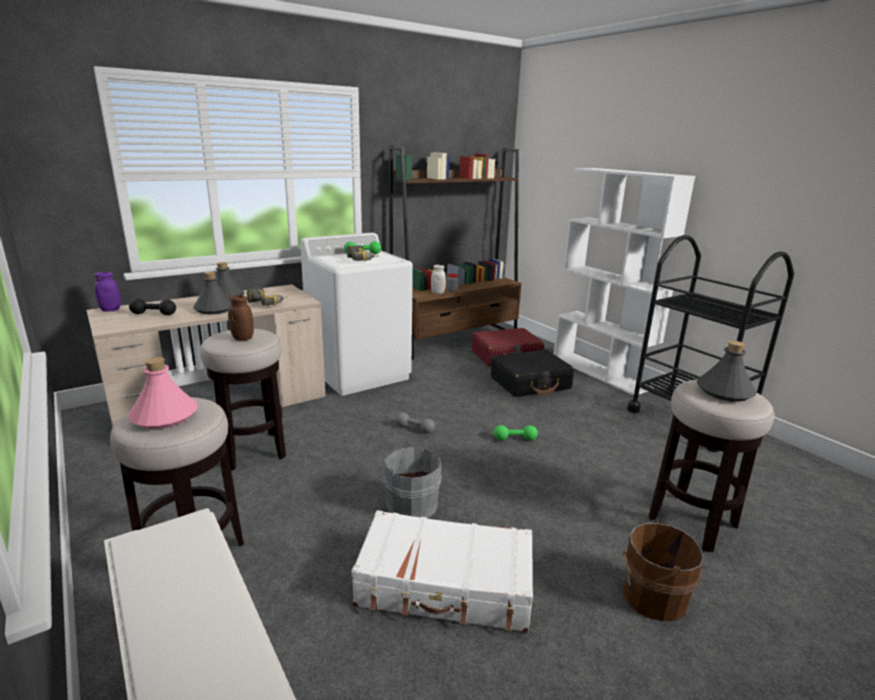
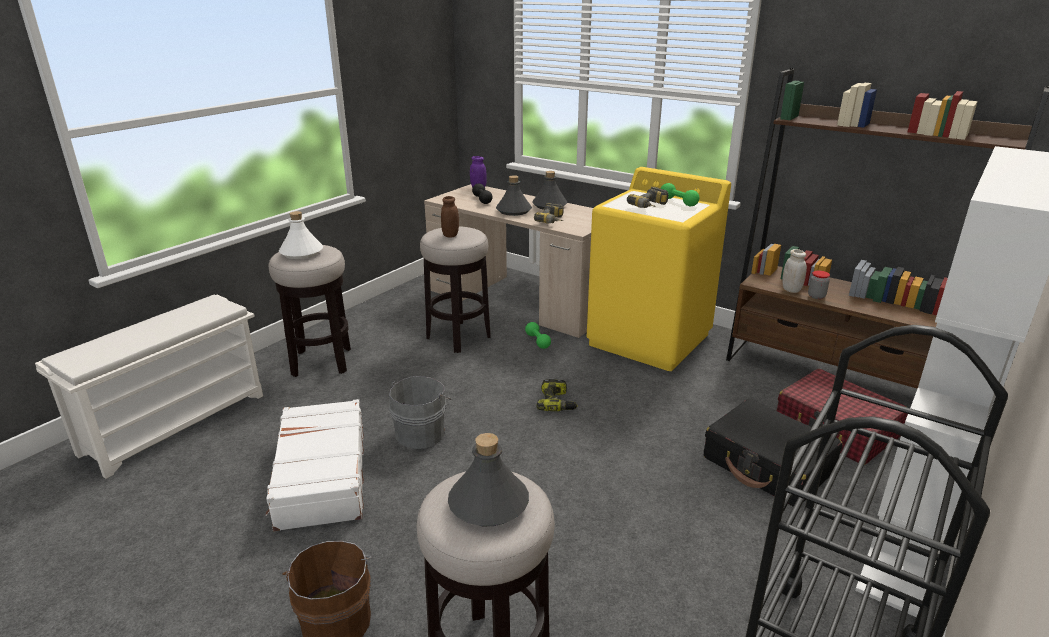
camera: 70 degrees right, 5 degrees up
(164, 416) = (301, 253): pink bottle -> white bottle
(359, 373) = (650, 340): white washing machine -> yellow washing machine
(415, 429) = (557, 403): grey dumbbell -> power drill
(515, 439) = (590, 476): green dumbbell -> green dumbbell (537, 341)

